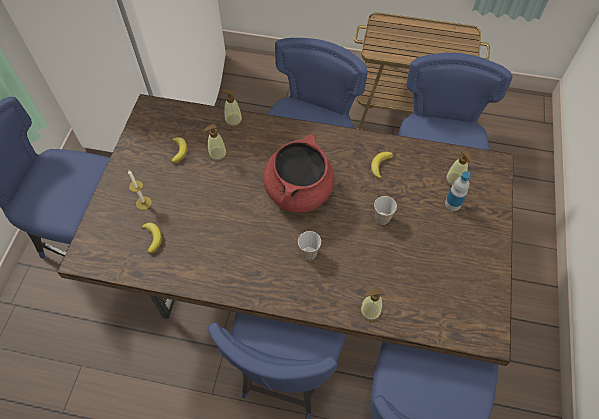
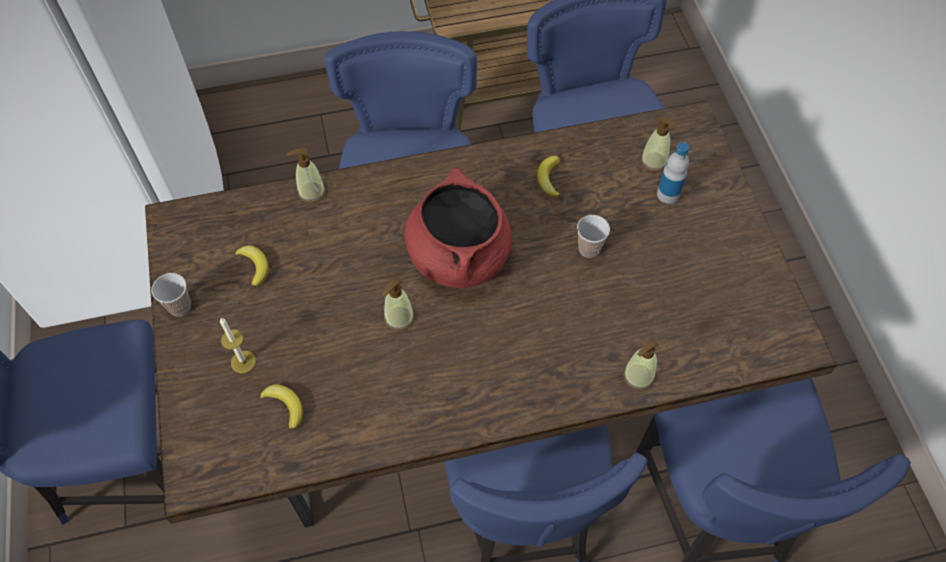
camera: 25 degrees left, 0 degrees up
(217, 154) = (315, 249): soap dispenser -> soap dispenser (399, 318)
(309, 253) = (518, 335): cup -> cup (180, 306)

